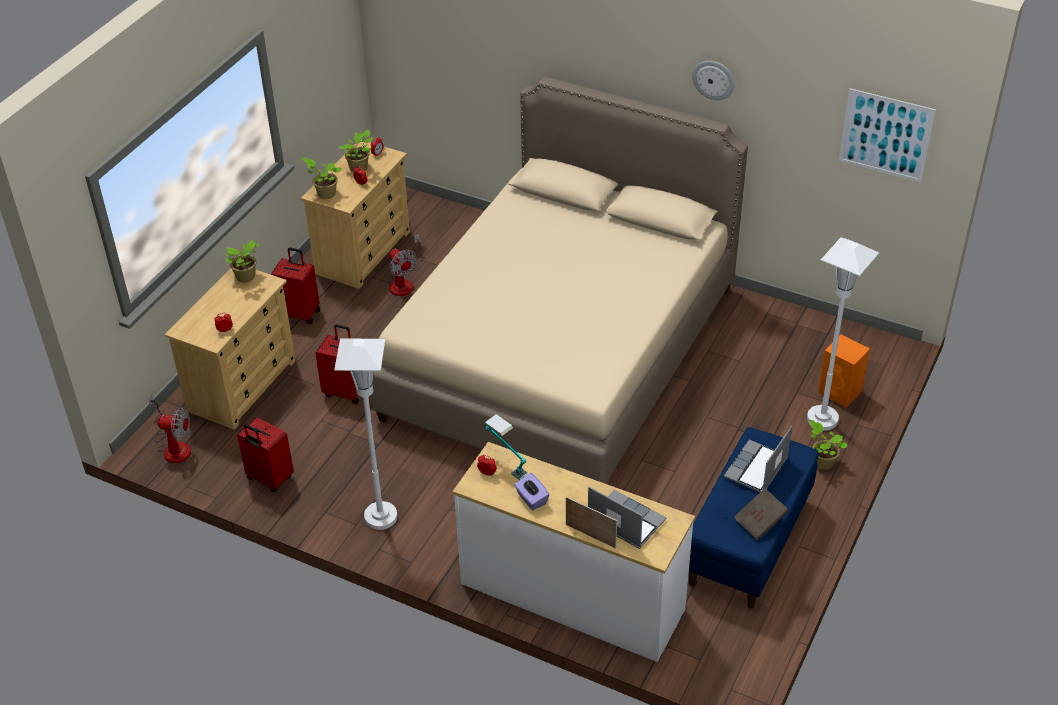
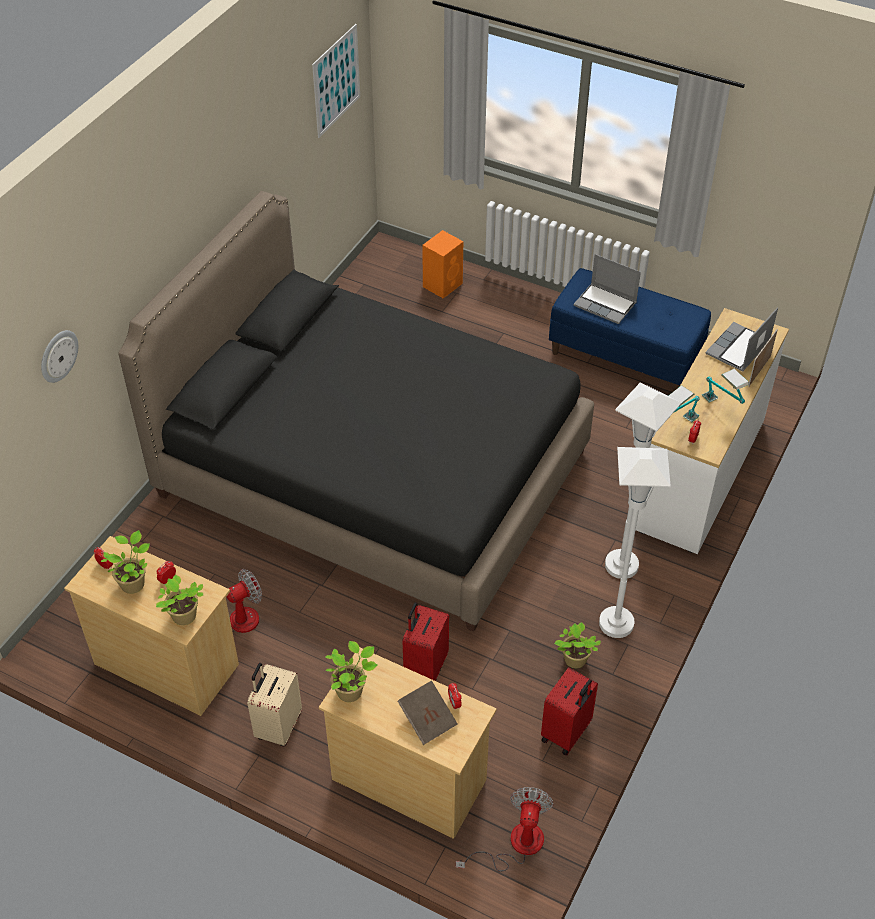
camera: 90 degrees left, 5 degrees up
(300, 313) = (278, 726): red suitcase -> beige suitcase
(531, 499) = (721, 408): purple tissue box -> table lamp
(561, 352) = (373, 474): beige bed -> black bed
(713, 79) = (237, 163): wall clock -> wall clock (58, 355)
(760, 522) = (667, 307): brown book -> brown book (428, 719)
(822, 419) = (477, 299): white floor lamp -> white floor lamp (621, 565)
(822, 462) = (529, 304): potted plant -> potted plant (574, 661)

